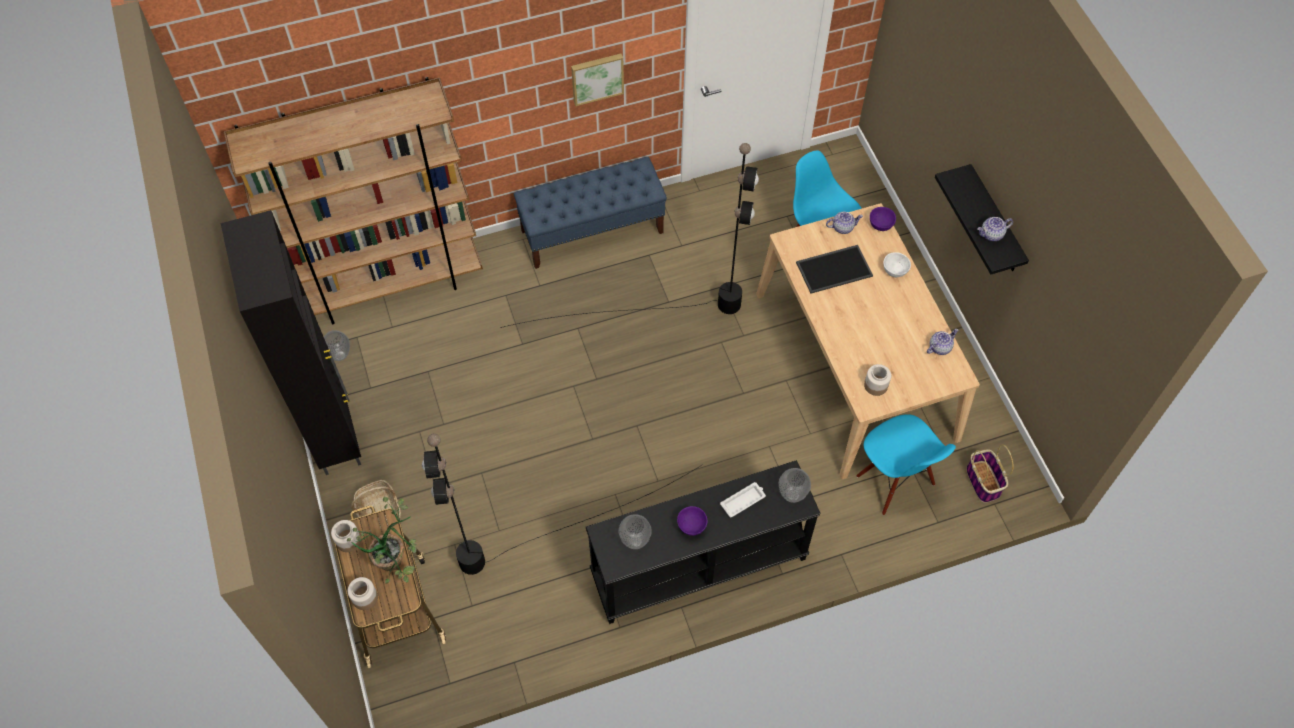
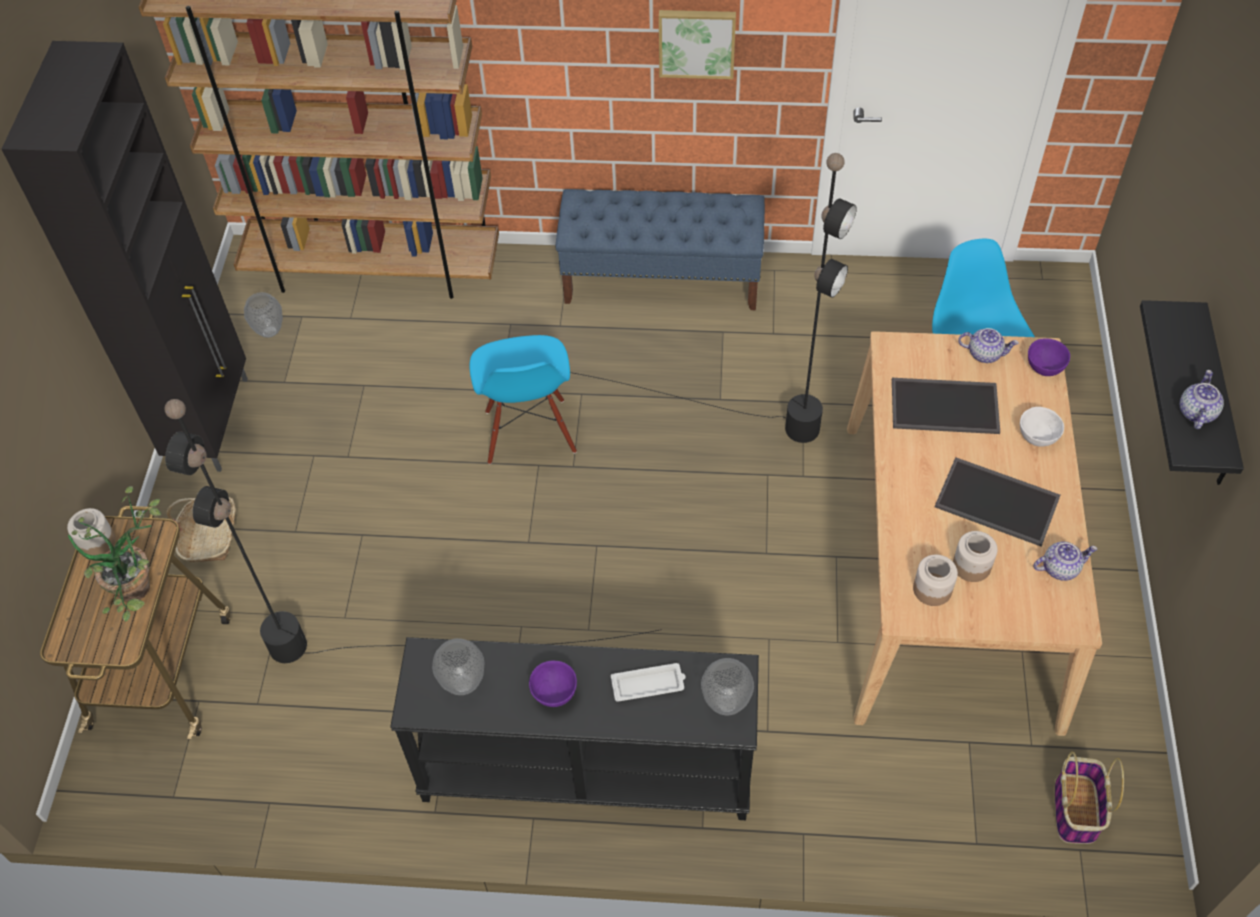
camera: 25 degrees right, 5 degrees down
(364, 598) = (73, 624): jar -> jar (971, 566)
(889, 318) = (998, 501): none -> tray
(894, 481) = (934, 756): blue chair -> blue chair (528, 432)
(991, 234) = (1196, 412): teapot -> teapot turned 105 degrees clockwise

